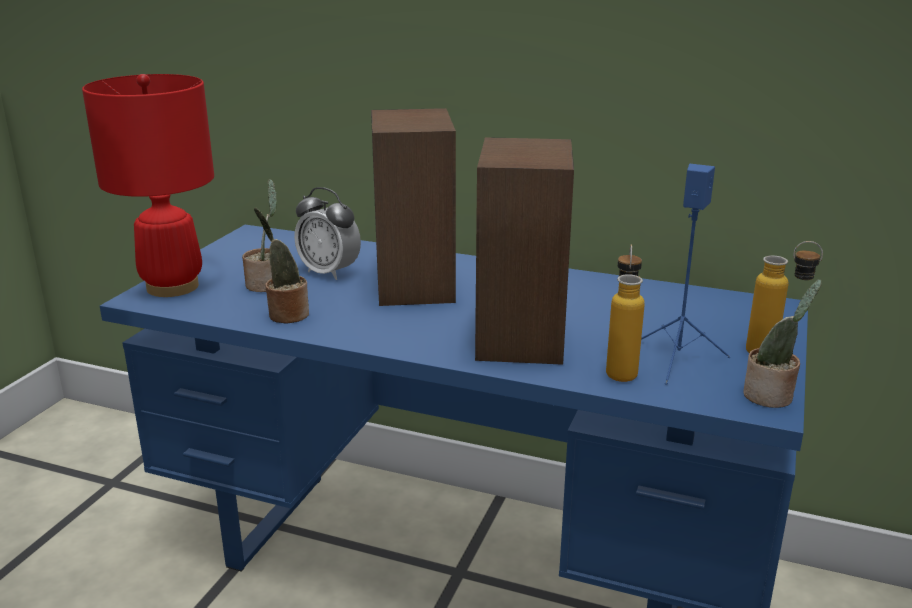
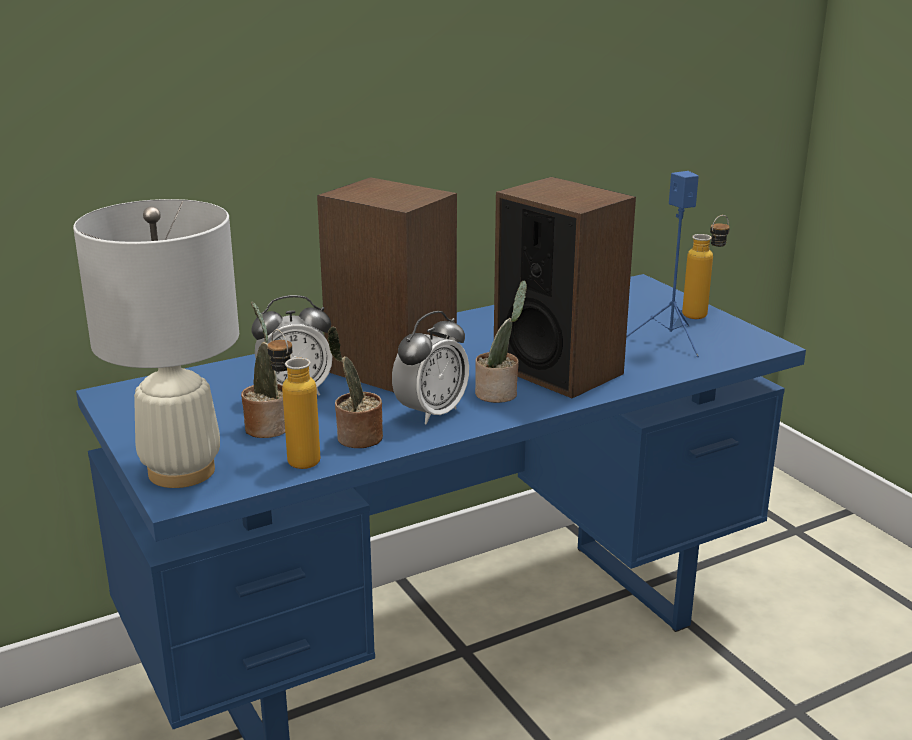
camera: 50 degrees left, 0 degrees up
(172, 287) = (181, 471): red table lamp -> white table lamp
(364, 321) = (431, 413): none -> alarm clock
(621, 369) = (658, 360): bottle -> bottle (296, 457)
(771, 397) = (755, 338): potted plant -> potted plant (499, 393)

